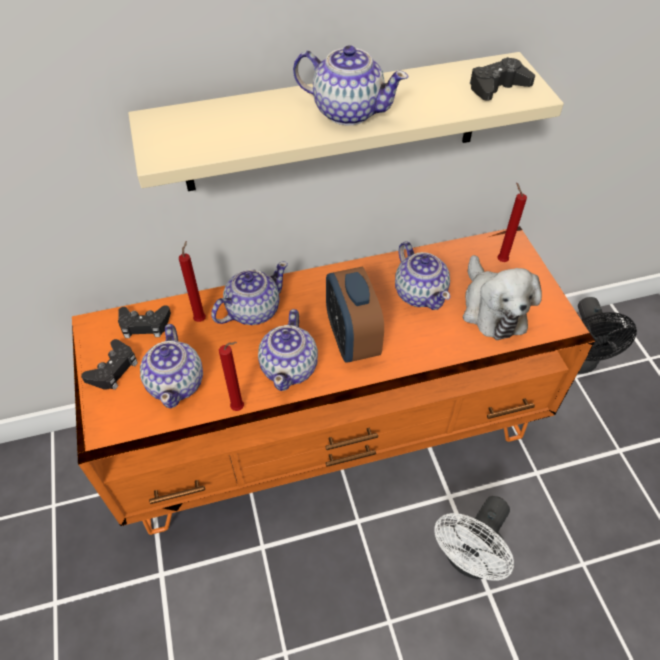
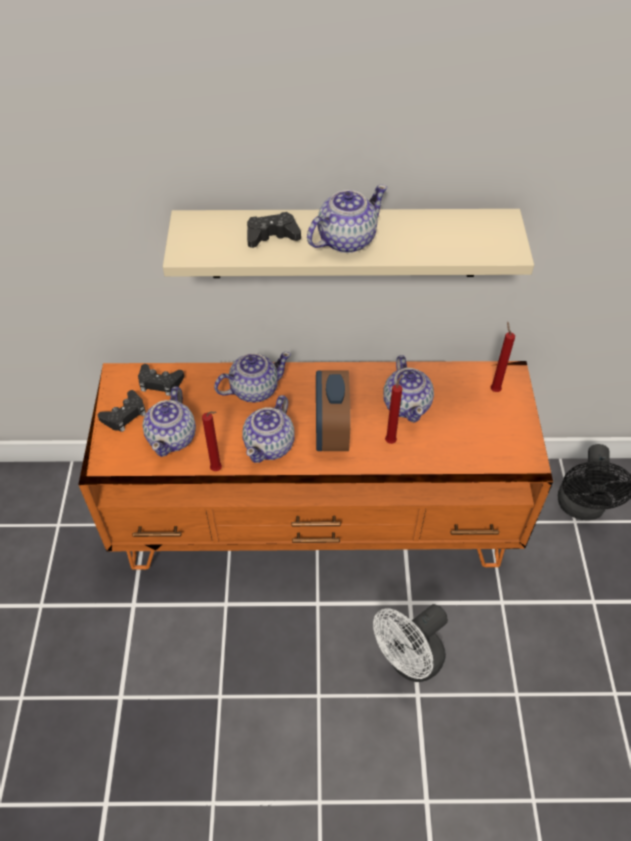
camera: 15 degrees right, 0 degrees up
(201, 318) = (208, 387): red candle -> red candle (391, 440)
(347, 111) = (345, 240): teapot -> teapot turned 75 degrees counterclockwise
(492, 308) = (468, 432): plush toy -> none
(497, 87) = (482, 239): black game controller -> black game controller (272, 236)

